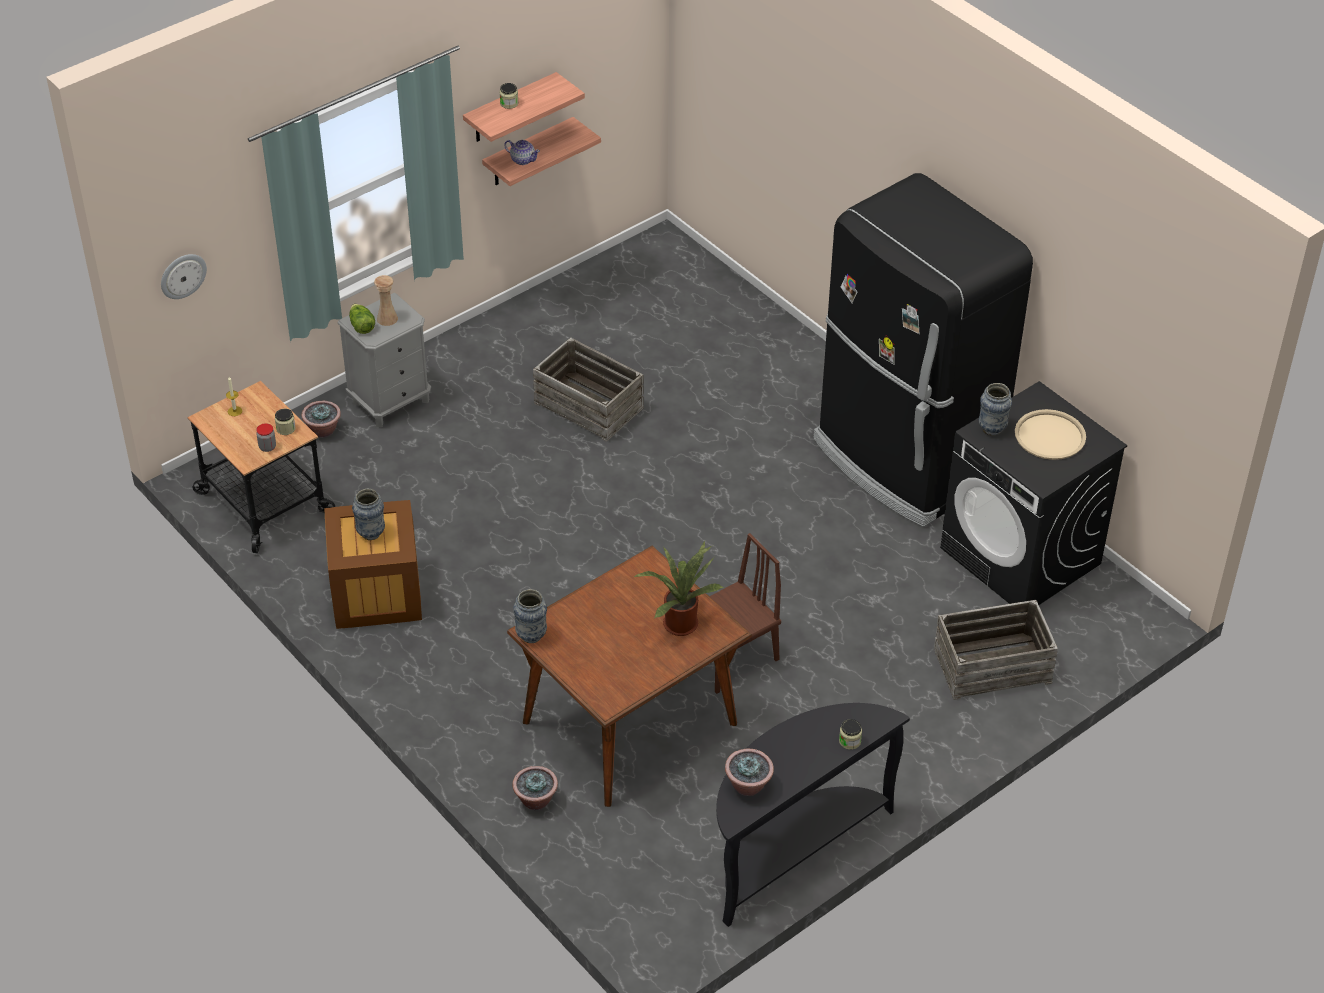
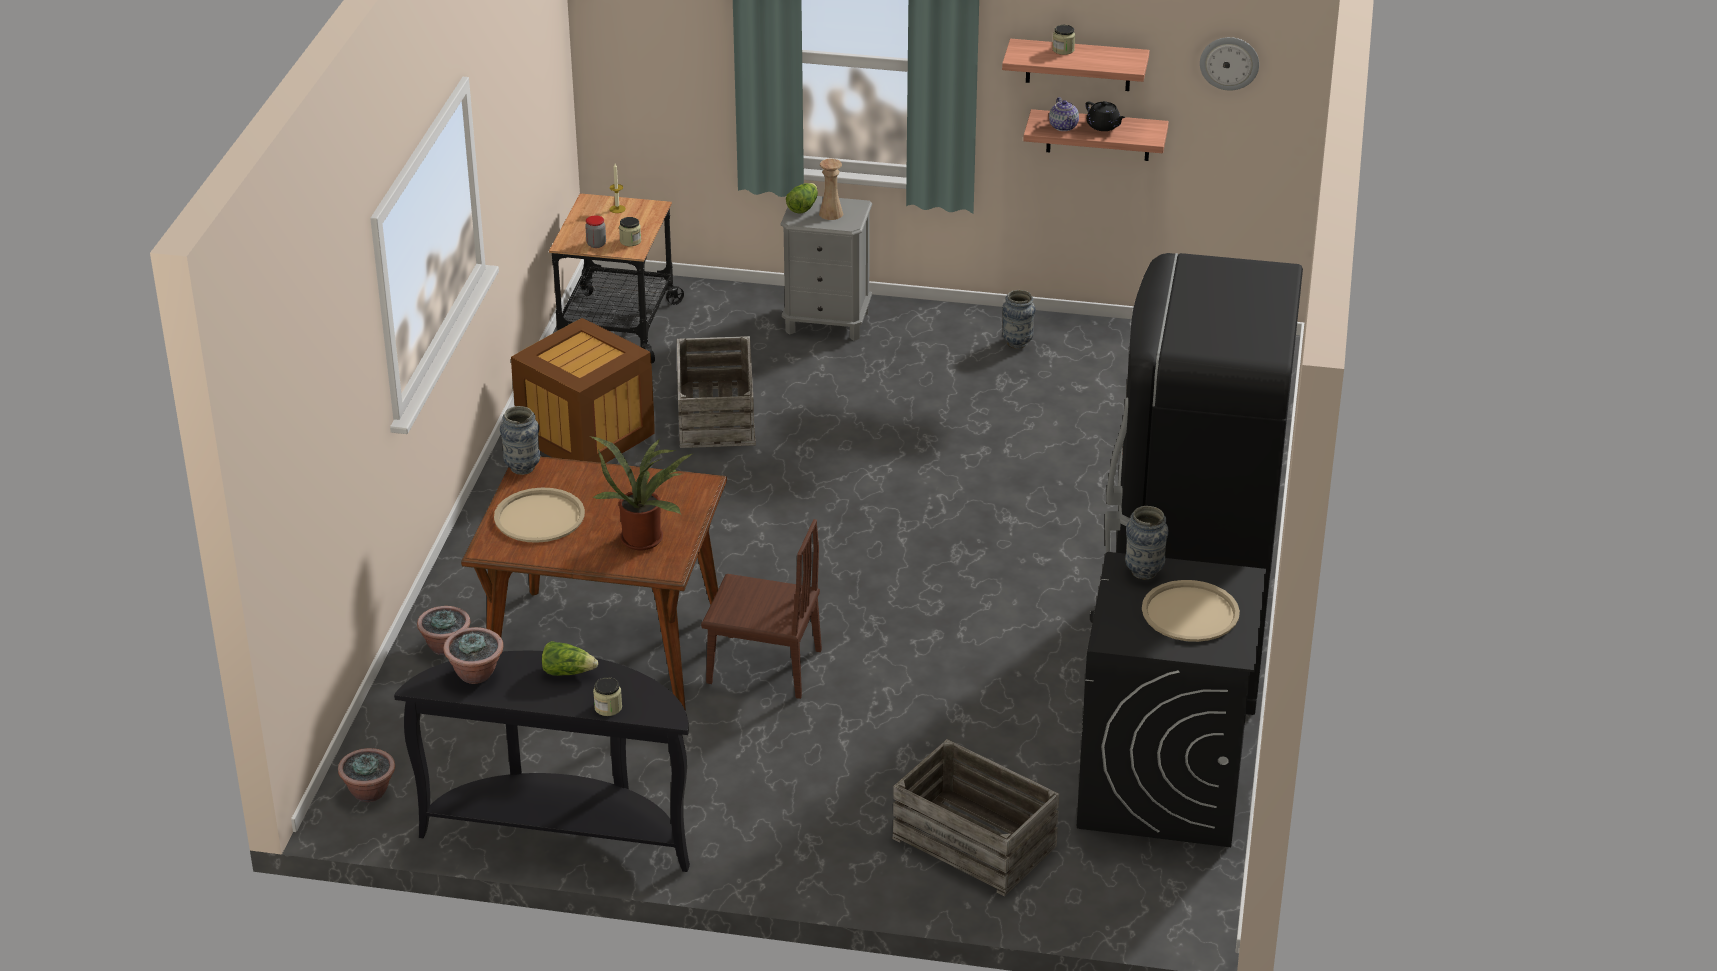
camera: 50 degrees right, 10 degrees down
(182, 275) = (633, 46): wall clock -> wall clock (1229, 62)
(323, 430) = (742, 309): potted plant -> potted plant (369, 792)
(371, 533) = (583, 355): vase -> vase (1017, 343)
(545, 144) = (1104, 126): none -> black teapot
(588, 406) = (977, 422): crate -> crate (715, 415)
(599, 659) = (539, 517): none -> beige tray
(792, 739) = (568, 672): none -> lettuce

